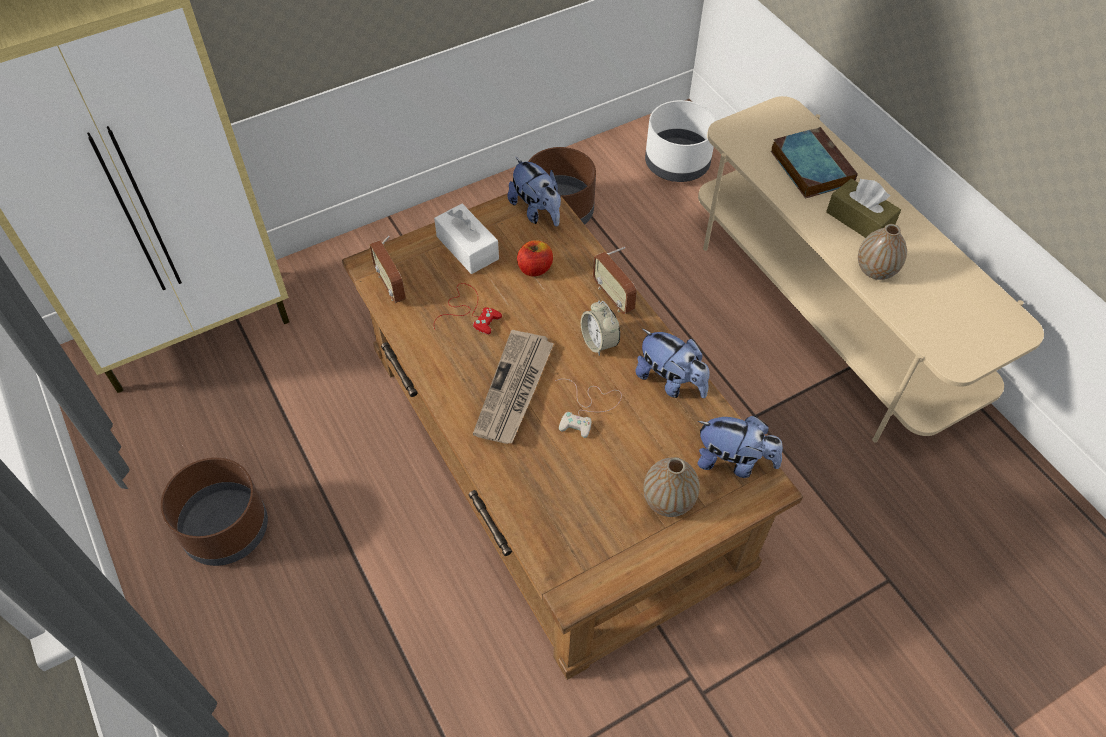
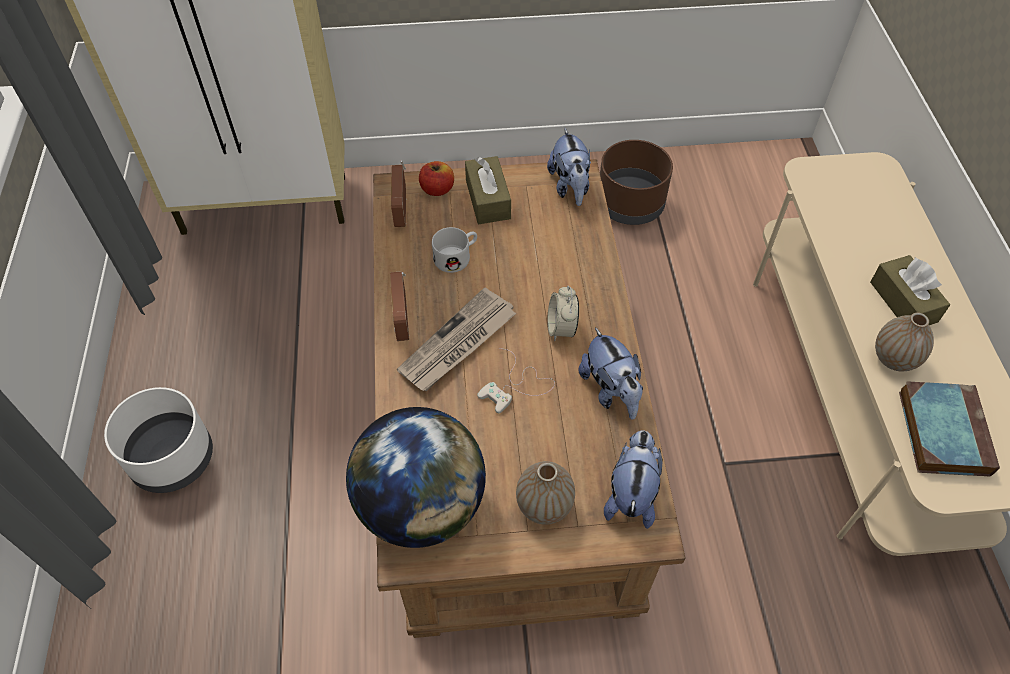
camera: 25 degrees right, 0 degrees up
(225, 529) = (202, 379): brown planter -> none
(467, 248) = (488, 199): white tissue box -> brown tissue box
(469, 311) = (457, 257): red game controller -> white mug
(534, 268) = (539, 238): apple -> apple (437, 189)
(563, 544) = (422, 506): none -> globe
(613, 297) = (599, 290): radio -> radio (402, 320)
(677, 163) = (768, 195): white planter -> white planter (173, 458)
(733, 461) = (631, 494): plush toy -> plush toy turned 120 degrees counterclockwise
(809, 166) = (876, 231): book -> book (941, 430)

